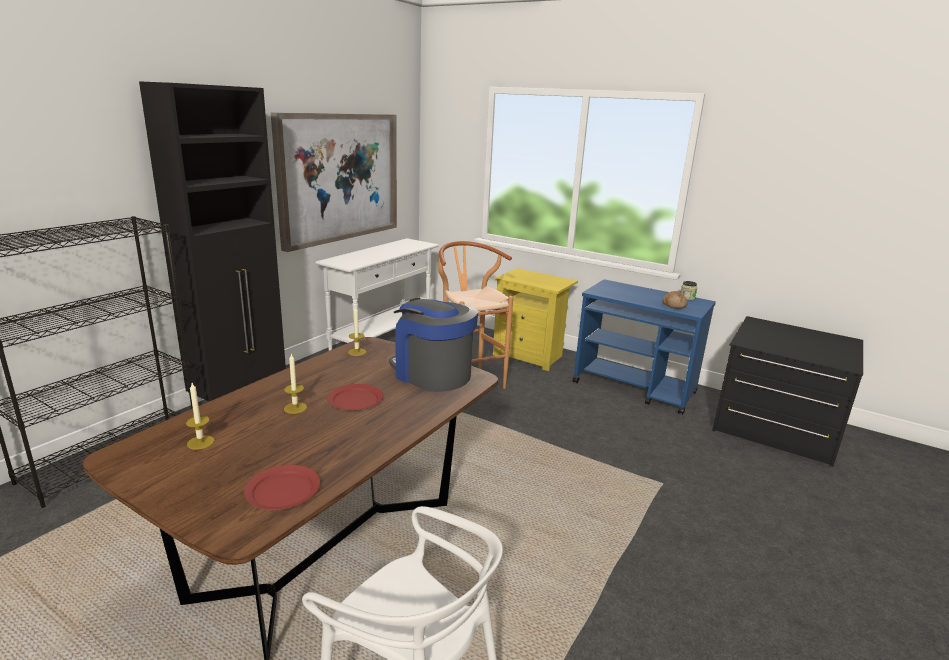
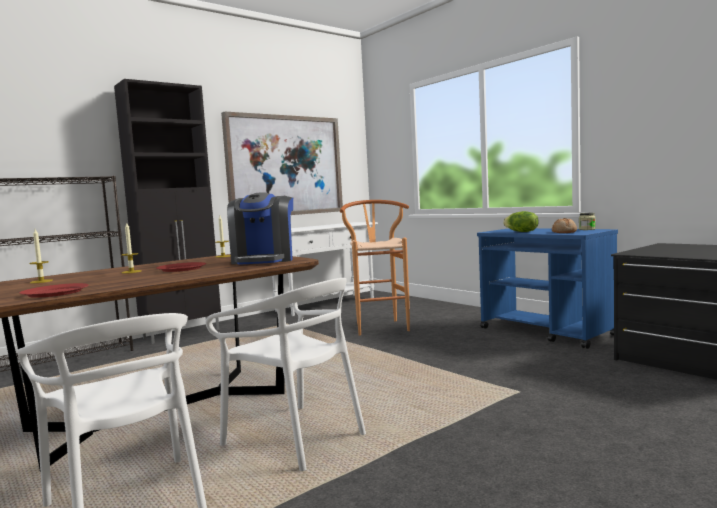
camera: 20 degrees right, 15 degrees down
(431, 374) = (264, 260): coffee machine -> coffee machine turned 150 degrees counterclockwise
(505, 573) = (295, 437): none -> white chair
(530, 356) = (453, 313): yellow nightstand -> none
(629, 297) = (521, 232): none -> lettuce

